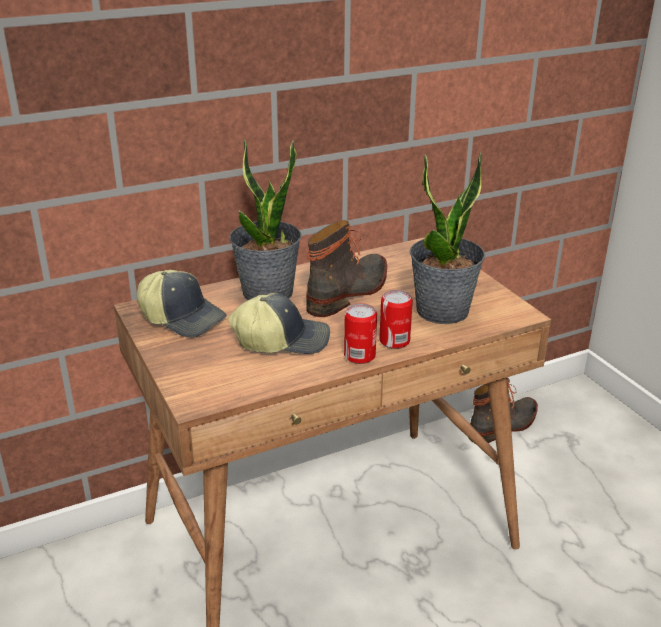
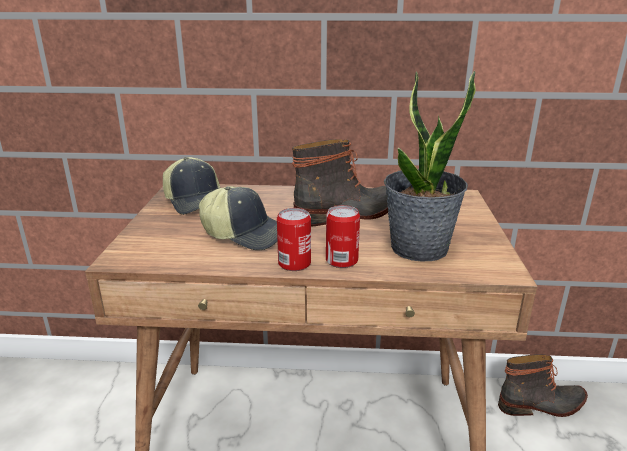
camera: 30 degrees right, 5 degrees down
(267, 293) = (281, 199): potted plant -> none

